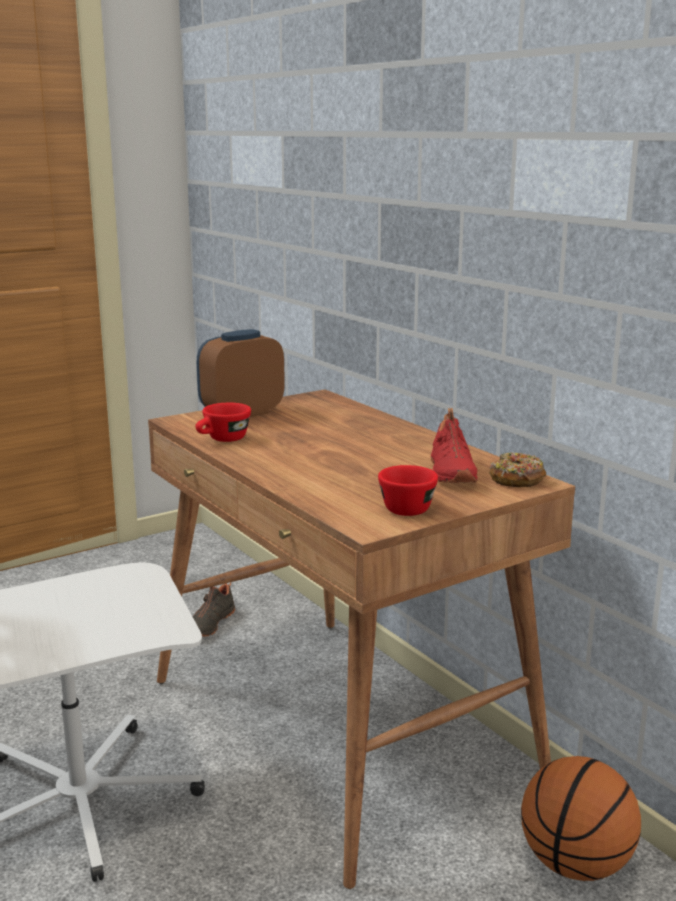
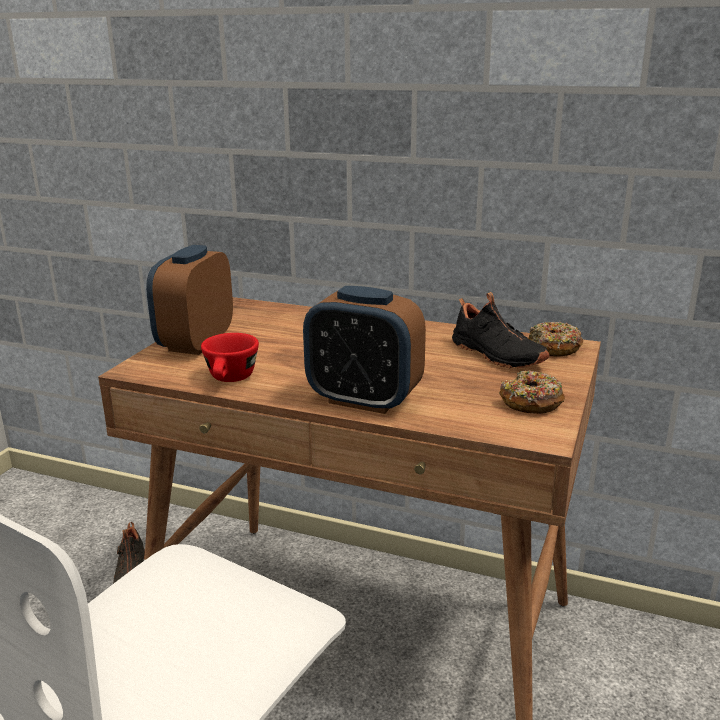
camera: 35 degrees left, 5 degrees up
(286, 473) = (364, 400): none -> alarm clock
(408, 507) = (531, 402): red cup -> donut
(450, 472) = (495, 356): red shoe -> black shoe
(576, 865) = (645, 662): basketball -> none

